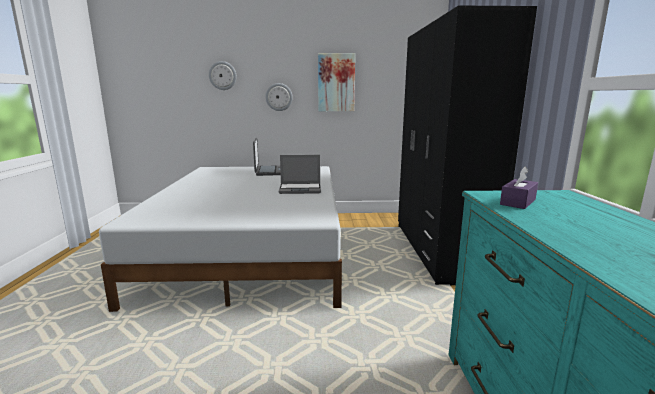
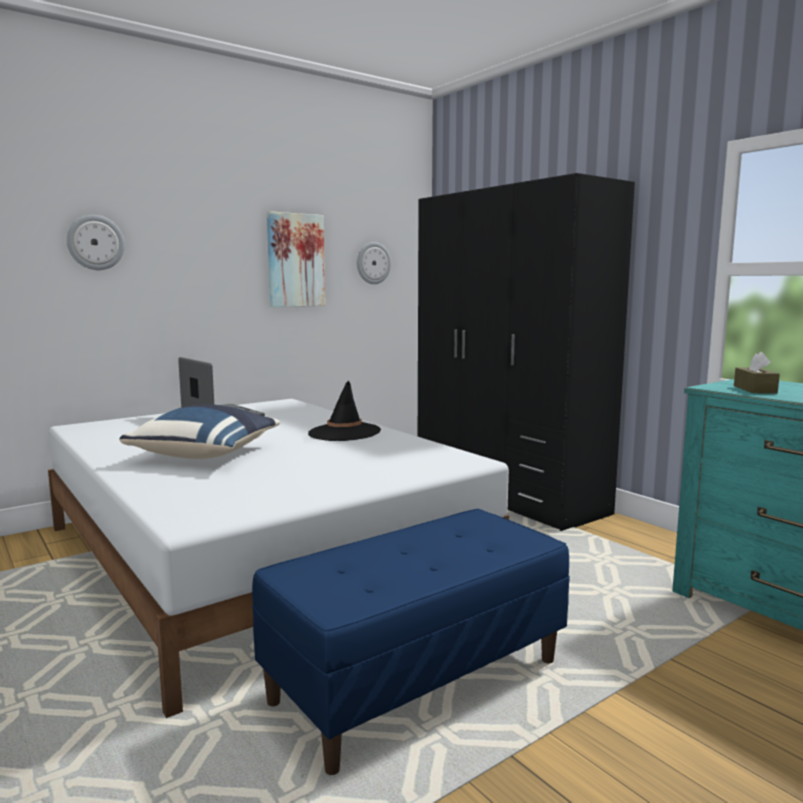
camera: 35 degrees left, 5 degrees down
(214, 190) = (207, 454): none -> blue pillow
(214, 341) = (418, 681): none -> blue bench
(279, 97) = (204, 283): wall clock -> wall clock (373, 263)
(301, 189) = (344, 432): laptop -> black hat
(518, 202) = (754, 389): purple tissue box -> brown tissue box

